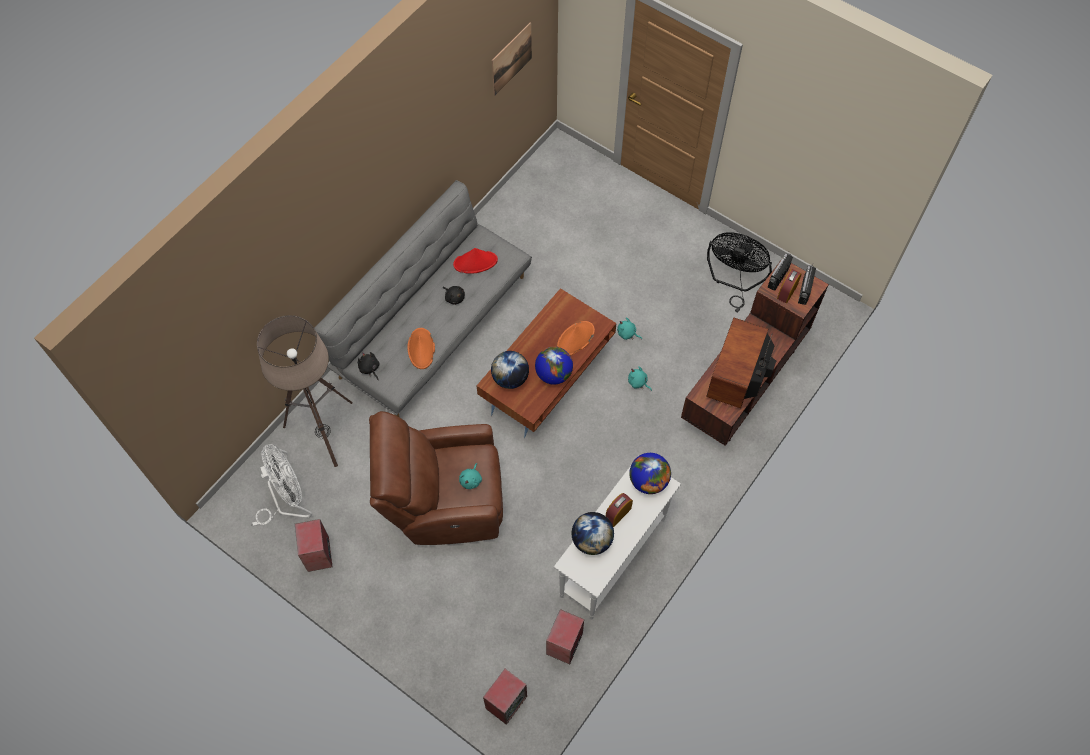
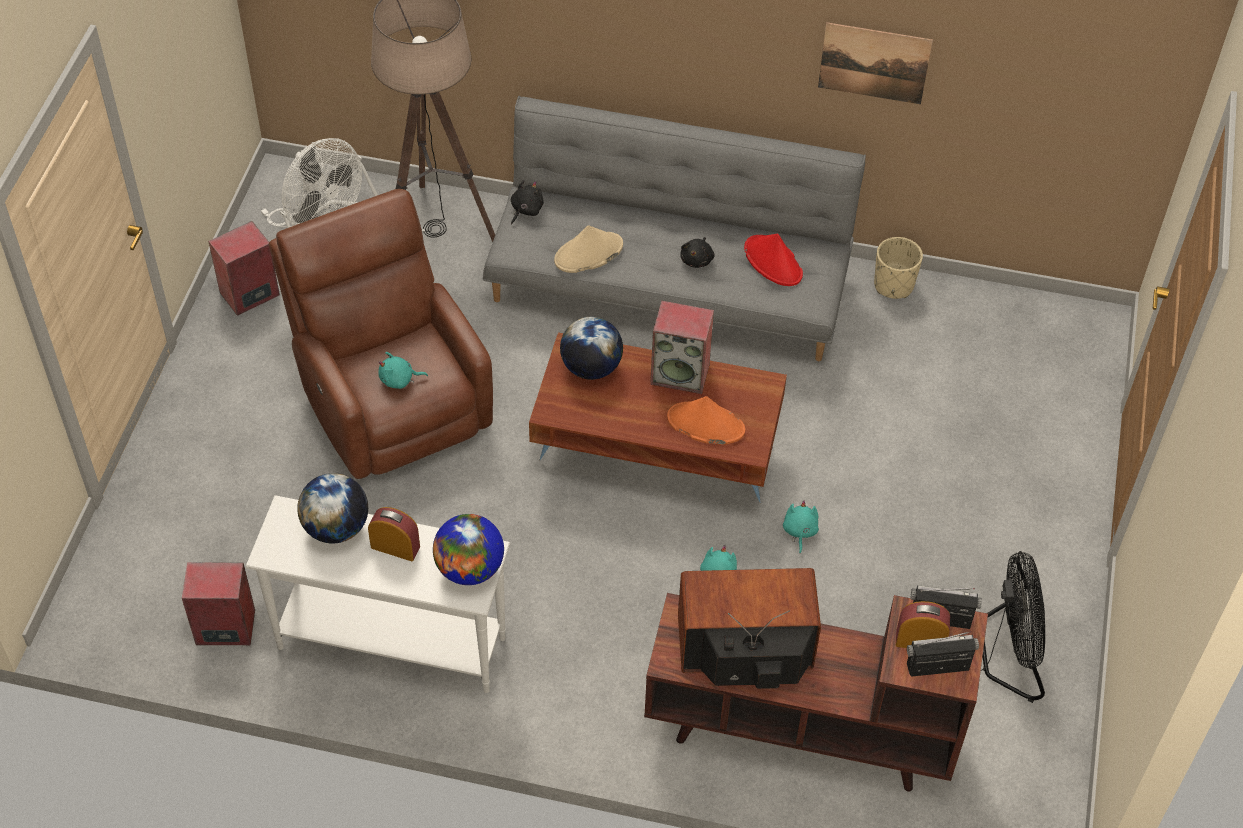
camera: 65 degrees right, 10 degrees down
(421, 349) = (588, 253): orange hat -> beige hat
(489, 221) = (894, 285): none -> beige planter
(506, 701) = (110, 585): speaker -> speaker (681, 373)
(511, 59) = (1062, 77): picture -> picture (874, 63)
(553, 374) = (627, 418): globe -> none

